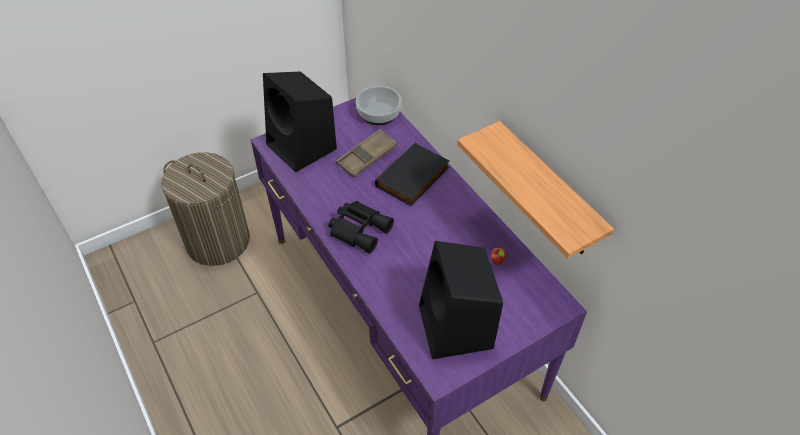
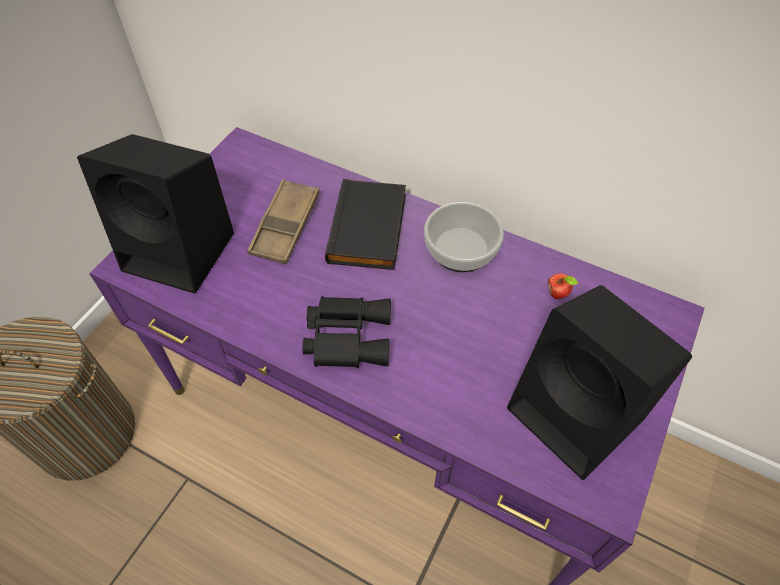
camera: 30 degrees left, 5 degrees up
(379, 113) = (261, 159): bowl -> bowl (461, 248)
(548, 192) = (615, 169): shelf -> none

